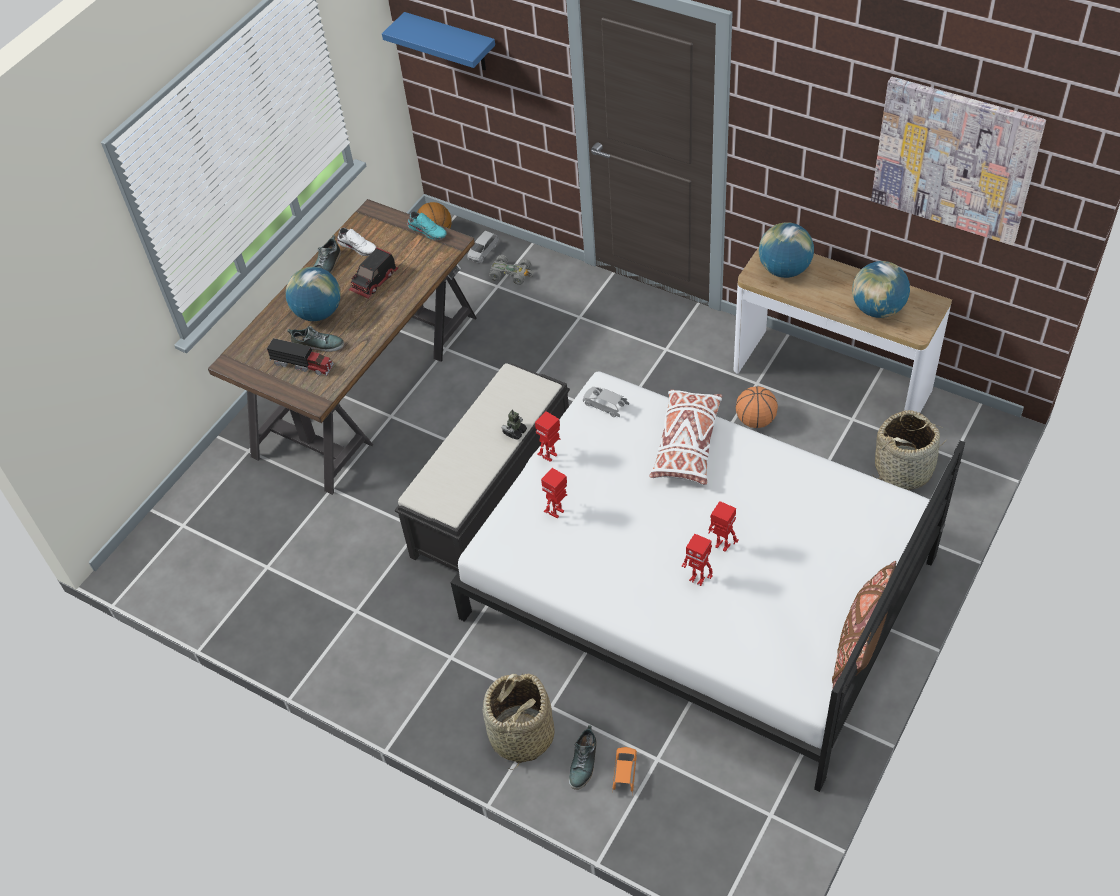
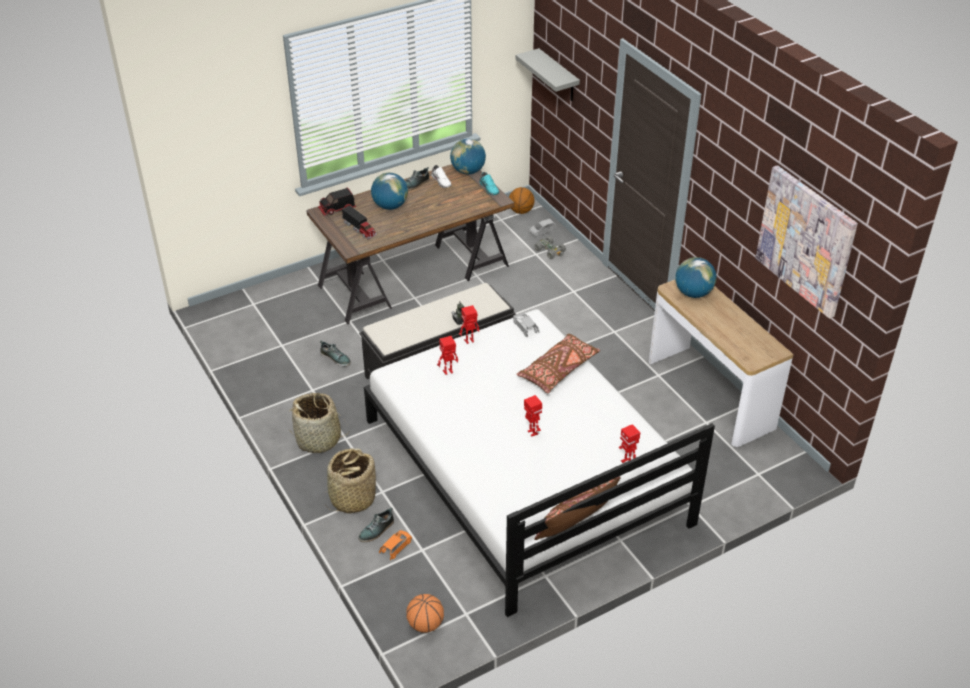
camera: 25 degrees right, 10 degrees down
(318, 344) = (376, 222): shoe -> shoe (335, 358)
(375, 281) = (436, 203): toy truck -> toy truck (337, 209)
(451, 42) = (558, 76): blue shelf -> grey shelf
(687, 444) = (558, 370): white pillow -> brown pillow
(697, 579) = (502, 443): toy robot -> toy robot (627, 462)
(755, 420) = (639, 395): basketball -> basketball (425, 624)
(877, 309) = (736, 339): globe -> globe (468, 171)
(904, 469) = (717, 466): basket -> basket (319, 439)

